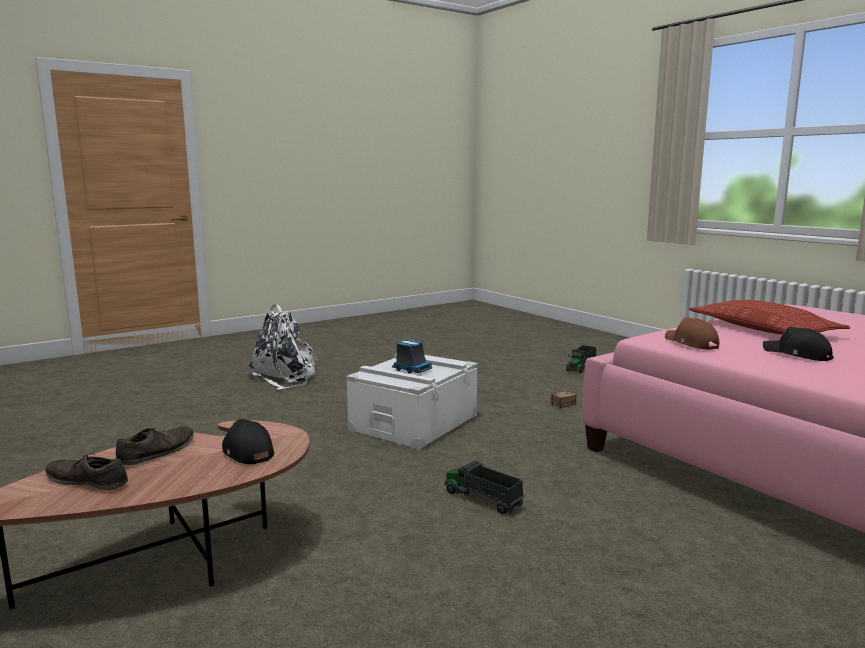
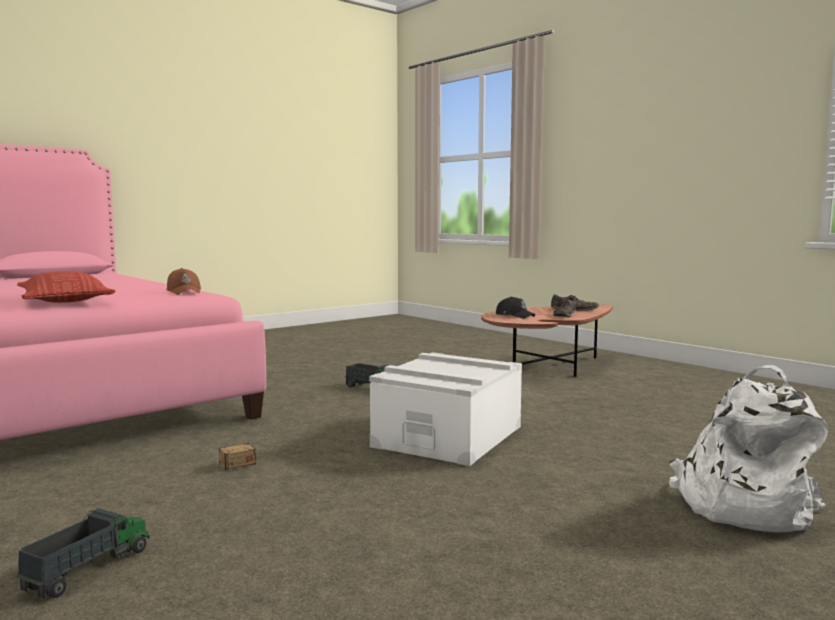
camera: 175 degrees right, 5 degrees down
(411, 369) = (451, 368): toy truck -> none
(797, 354) = (119, 288): black cap -> none

